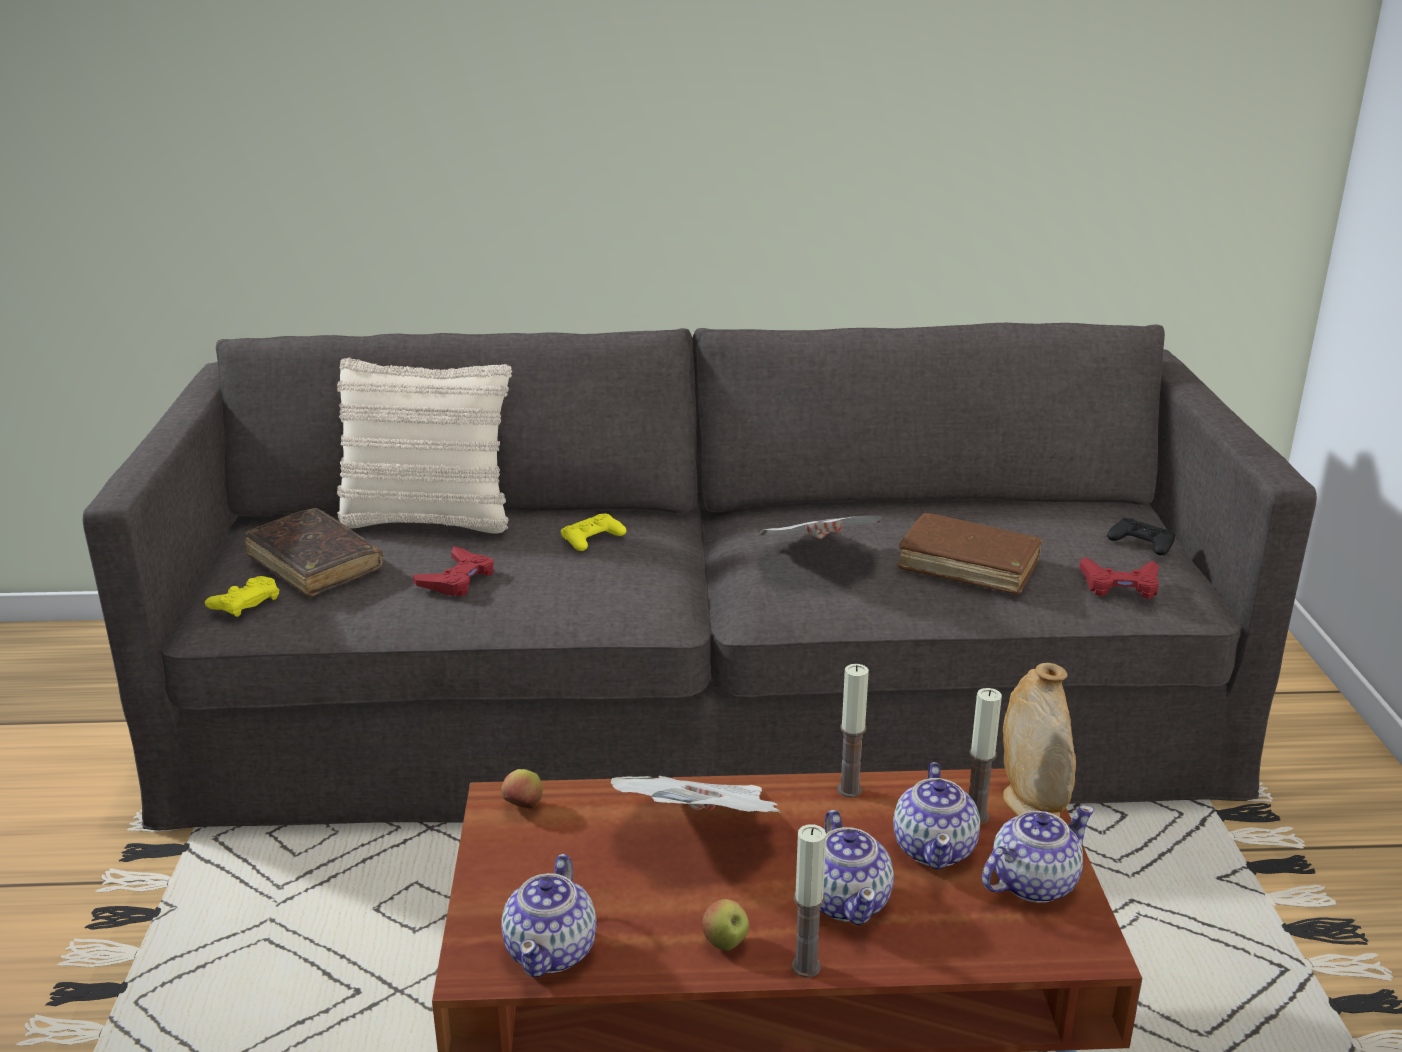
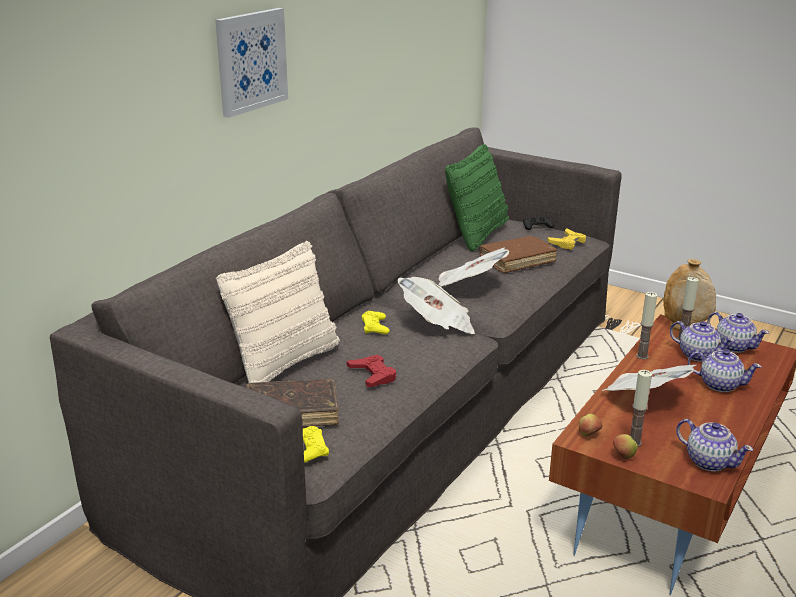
camera: 55 degrees left, 0 degrees up
(605, 99) = (251, 61): none -> picture
(666, 577) = (437, 324): none -> newspaper
(725, 943) = (730, 419): apple -> apple (623, 456)
(806, 966) = (756, 408): candle -> candle (634, 442)
(1009, 509) = (476, 235): none -> green pillow
(1032, 883) = (733, 346): teapot -> teapot turned 135 degrees clockwise
(1120, 585) = (567, 243): red game controller -> yellow game controller

